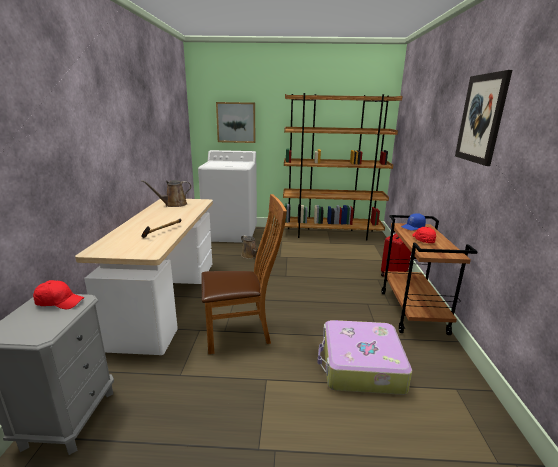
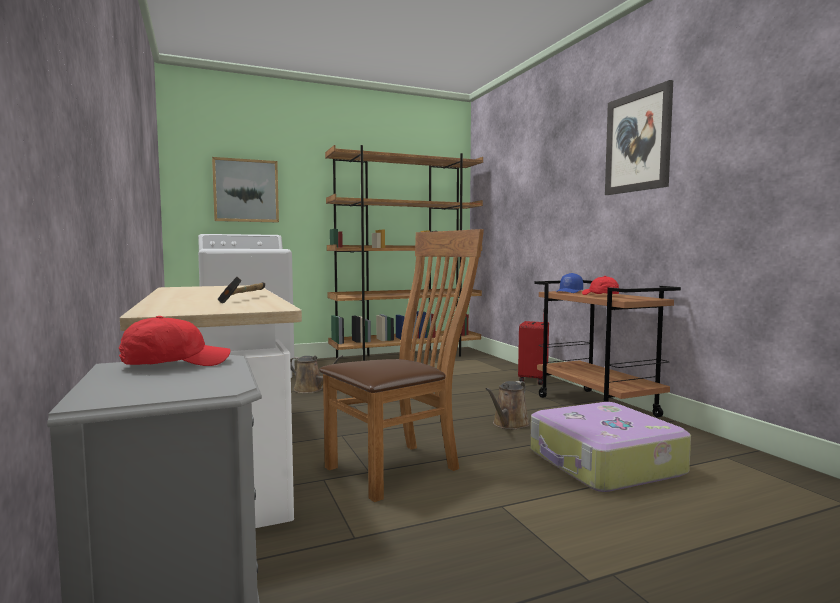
camera: 25 degrees left, 15 degrees down
(173, 204) = (200, 288): brown watering can -> brown watering can (509, 424)

